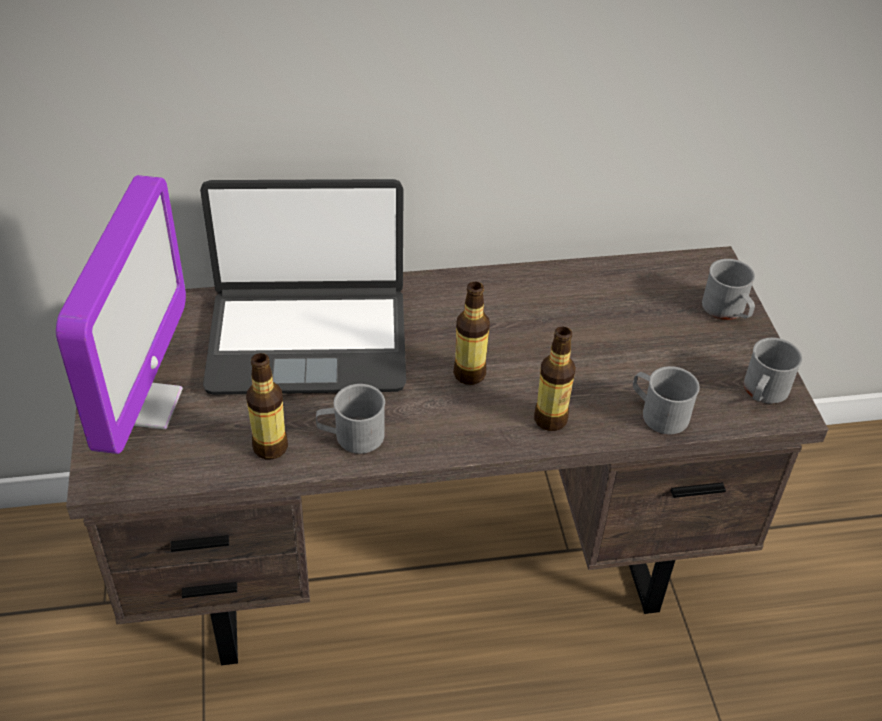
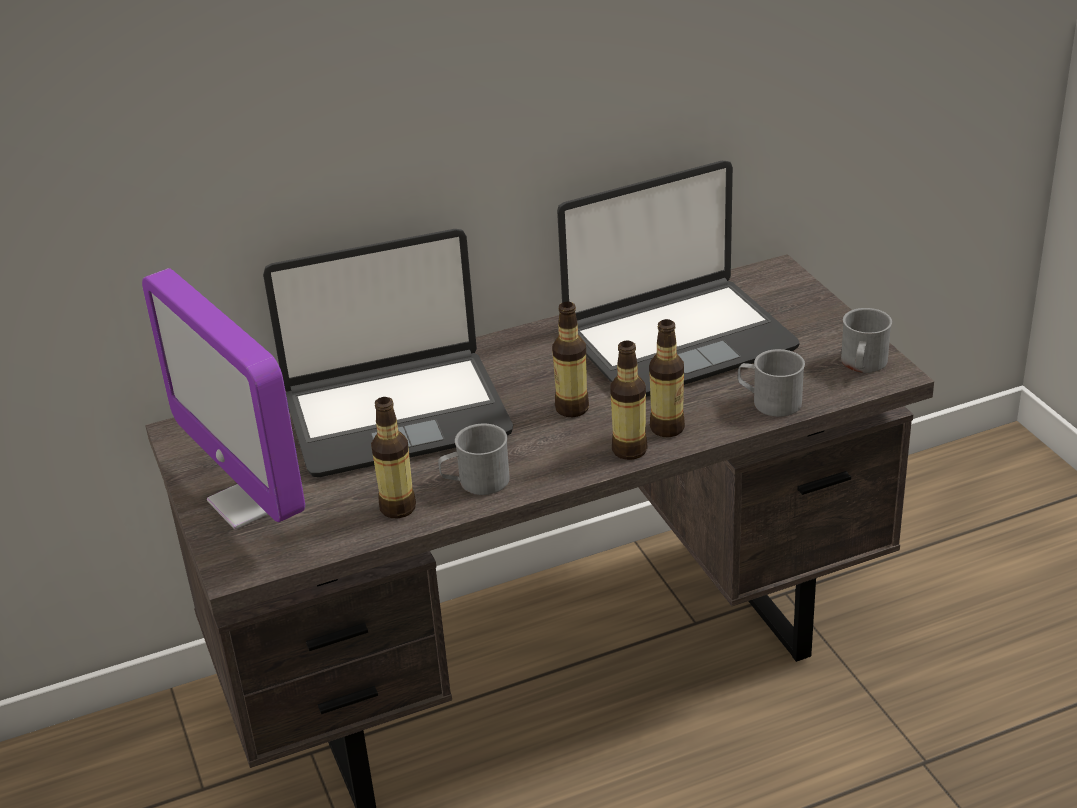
camera: 10 degrees left, 10 degrees down
(144, 405) = (250, 502): monitor -> monitor turned 150 degrees clockwise
(506, 436) = (629, 450): none -> bottle
(594, 320) = (678, 340): none -> laptop
(727, 311) = (804, 307): grey mug -> none

